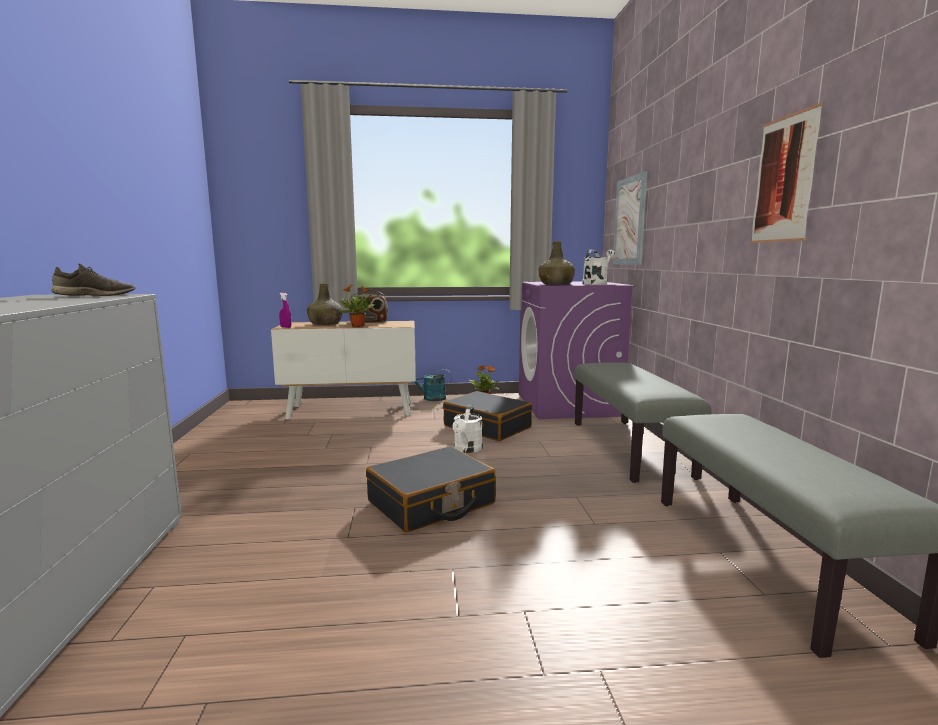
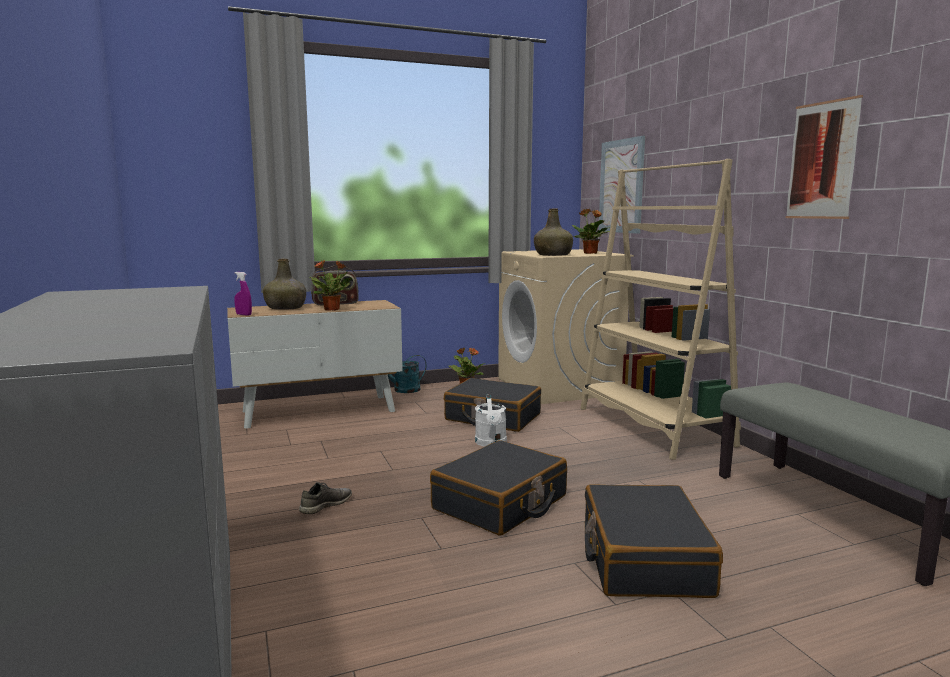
camera: 15 degrees left, 0 degrees up
(96, 295) = (151, 291): grey shoe -> grey shoe (325, 505)
(521, 574) = (643, 558): none -> black suitcase
(568, 405) = (559, 386): purple washing machine -> beige washing machine
(597, 283) = (590, 253): white watering can -> potted plant
(630, 448) = (653, 426): grey bench -> beige bookcase

